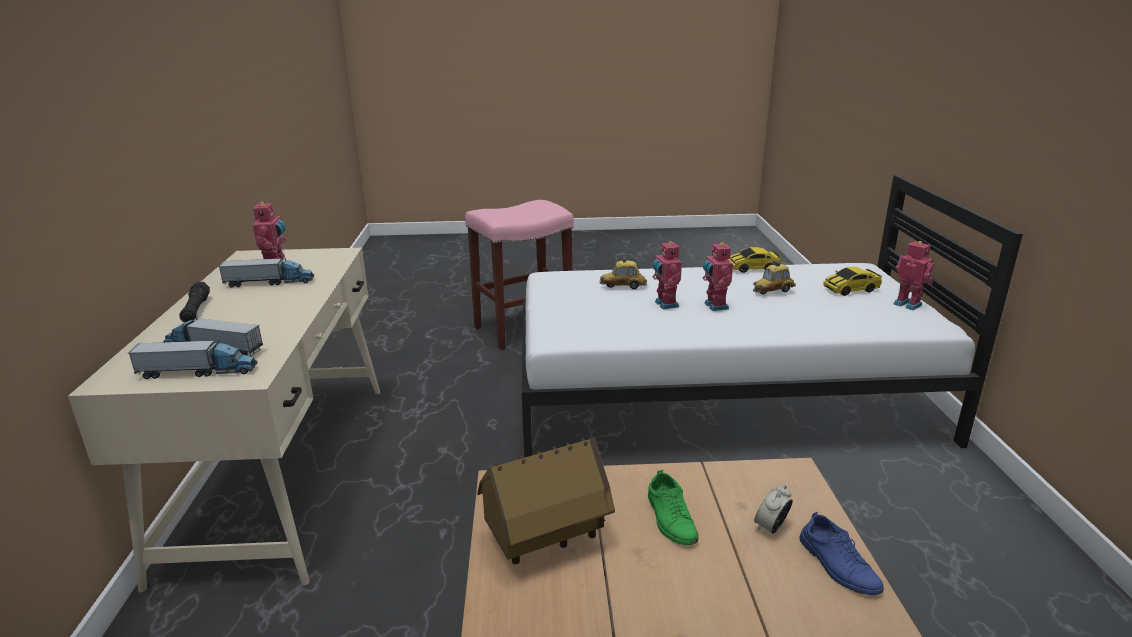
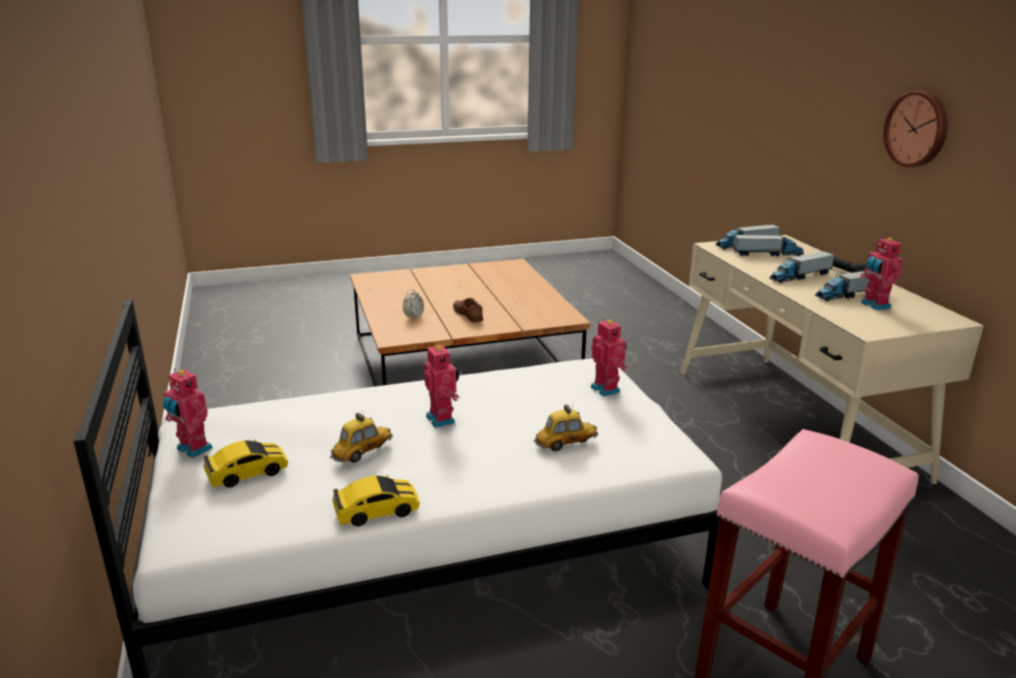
camera: 165 degrees right, 0 degrees up
(132, 116) = (918, 129): none -> wall clock
(262, 308) = (800, 276): none -> toy truck
(546, 539) = (529, 303): toy house -> none
(665, 304) = (502, 419): toy robot -> toy robot (607, 389)
(671, 519) = (468, 314): green shoe -> brown shoe
(838, 565) = (383, 308): blue shoe -> none

